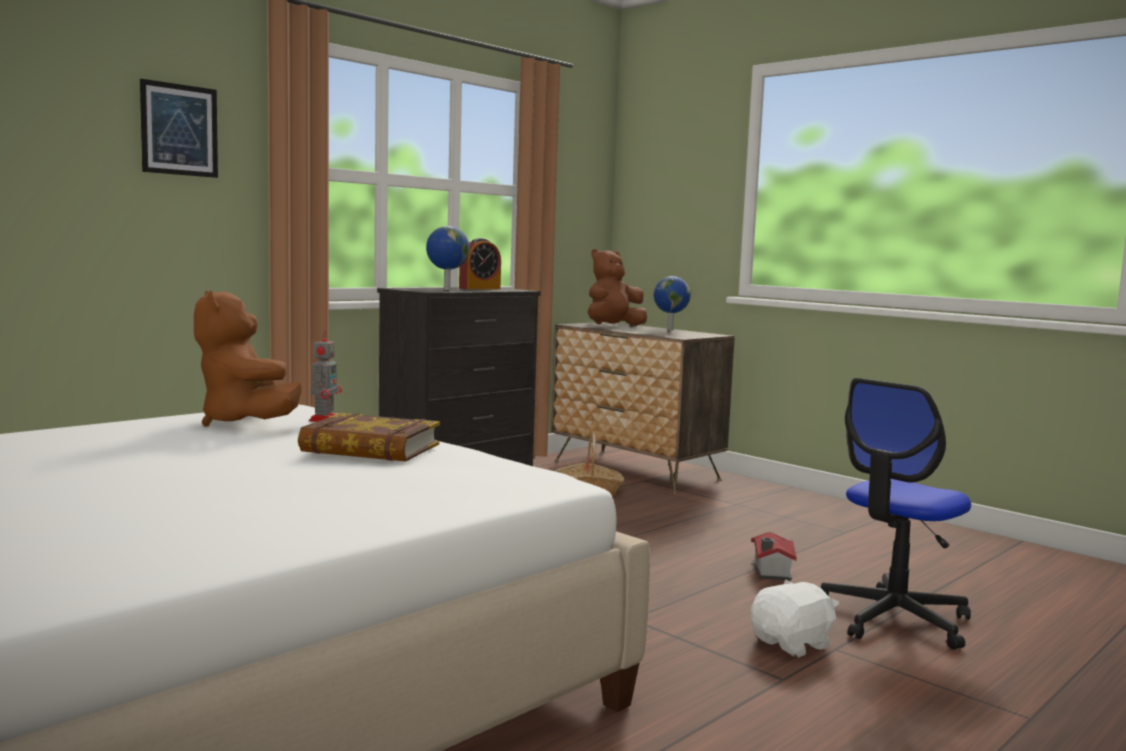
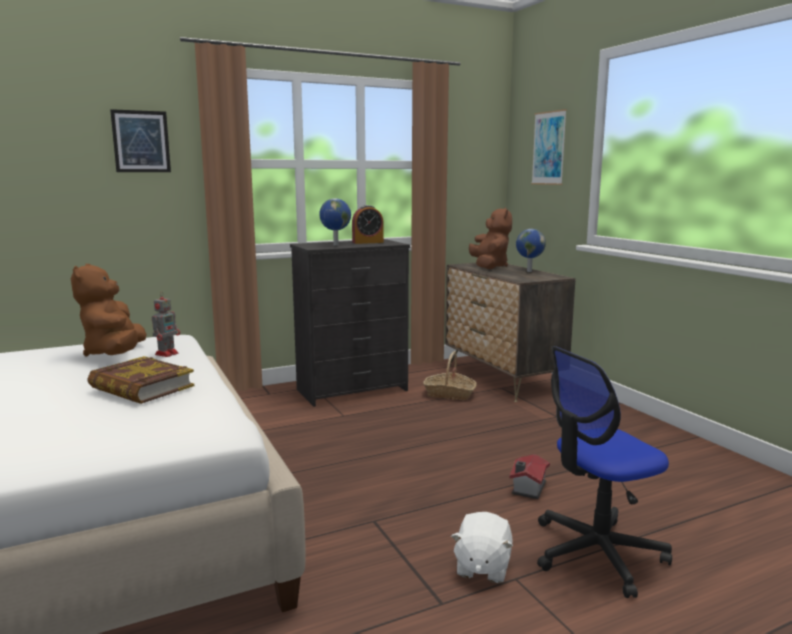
camera: 20 degrees right, 5 degrees up
(613, 326) = (489, 266): brown plush toy -> brown plush toy turned 105 degrees clockwise
(679, 179) = (549, 148): none -> picture
(792, 644) = (482, 567): white plush toy -> white plush toy turned 120 degrees clockwise

